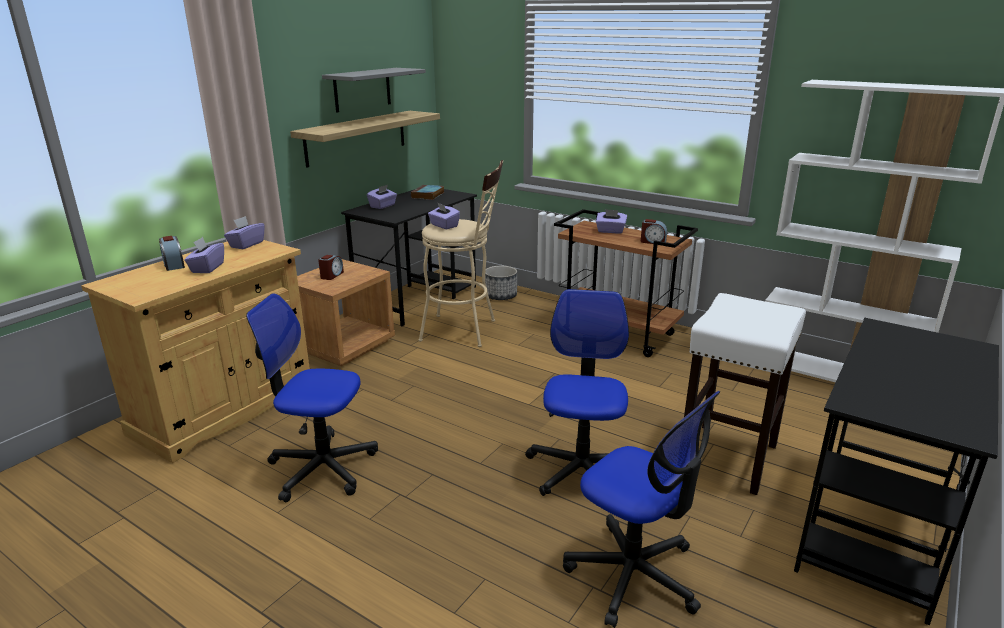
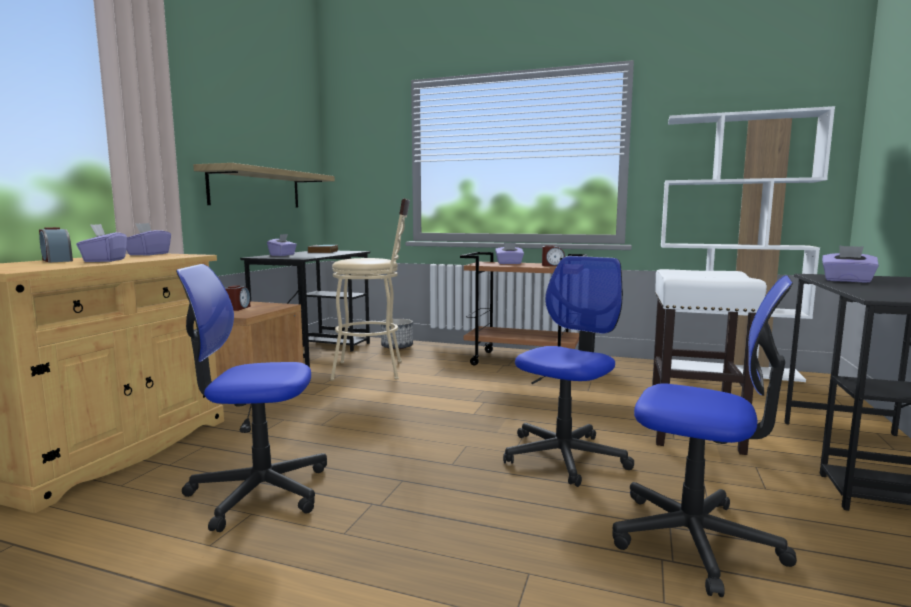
camera: 15 degrees left, 15 degrees down
(362, 89) = (262, 145): grey shelf -> none
(444, 226) = (355, 259): purple tissue box -> purple tissue box (847, 281)
(581, 470) = (564, 456): office chair -> office chair turned 45 degrees clockwise

